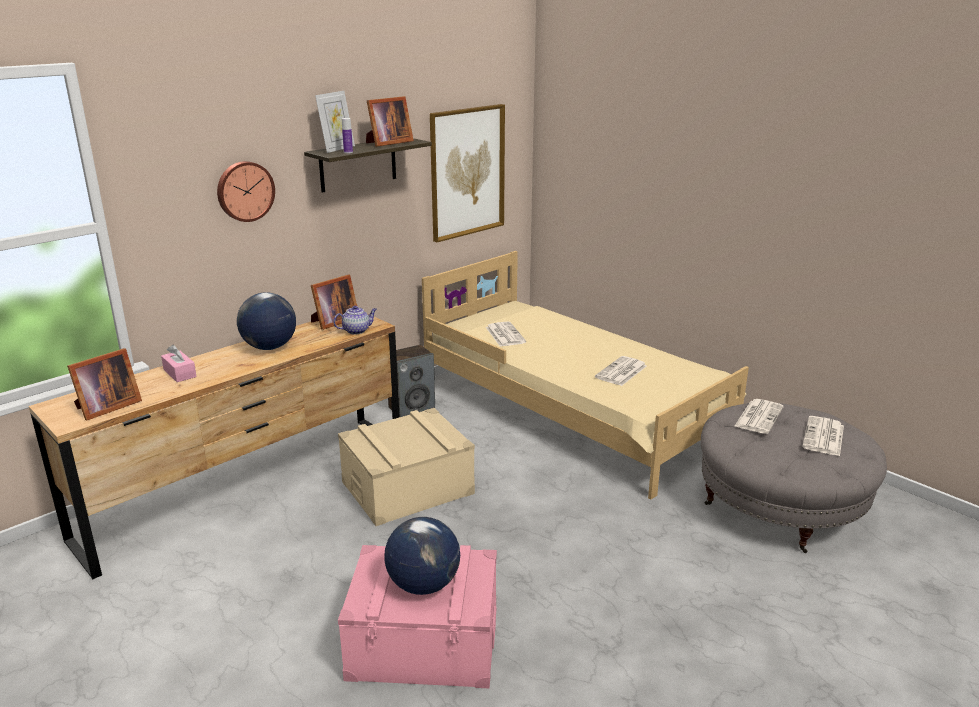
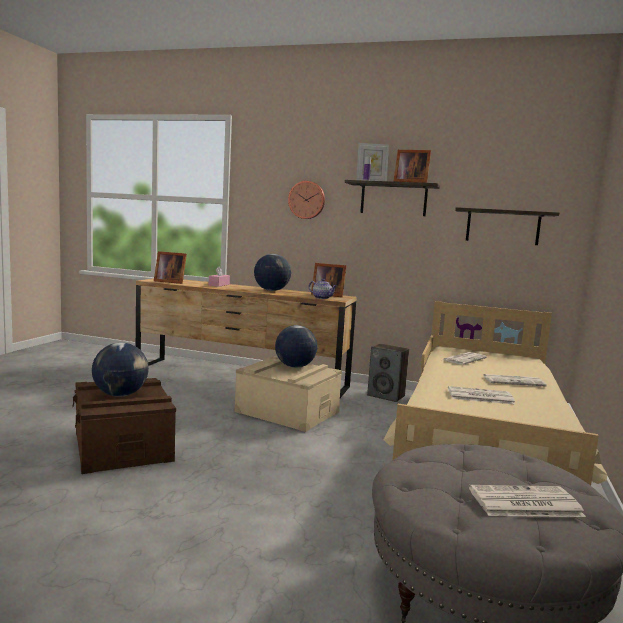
camera: 60 degrees right, 15 degrees down
(396, 432) = (295, 366): none -> globe
(424, 641) = (123, 446): pink storage box -> brown storage box
(467, 172) = (502, 227): picture -> shelf
(758, 416) = (506, 461): newspaper -> newspaper (514, 381)

